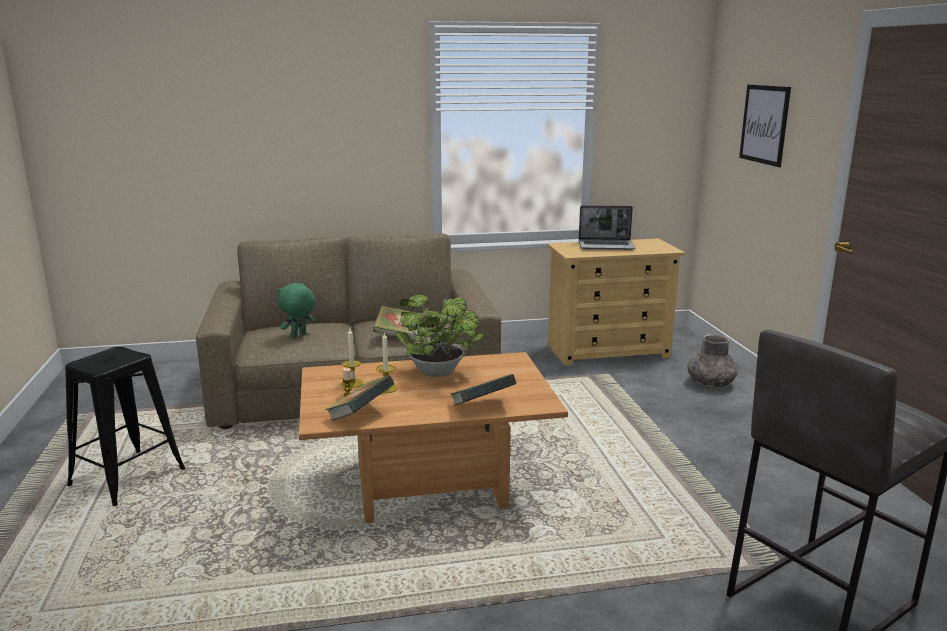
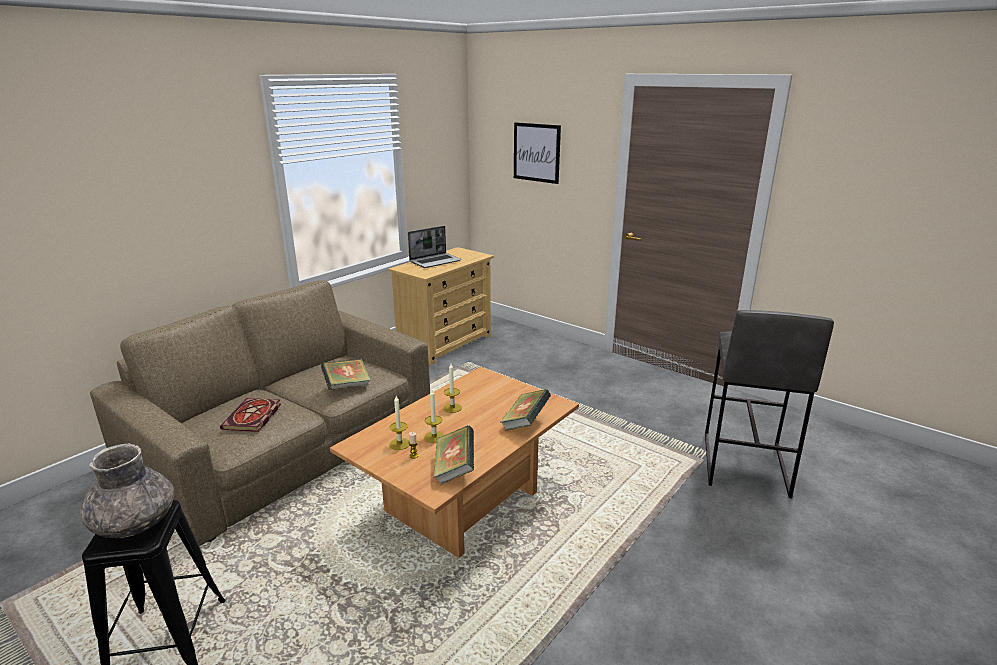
camera: 40 degrees left, 5 degrees up
(299, 336) = (253, 418): green plush toy -> book
(440, 373) = (452, 408): potted plant -> candle
(710, 383) = (536, 347): grey vase -> grey vase (135, 523)

